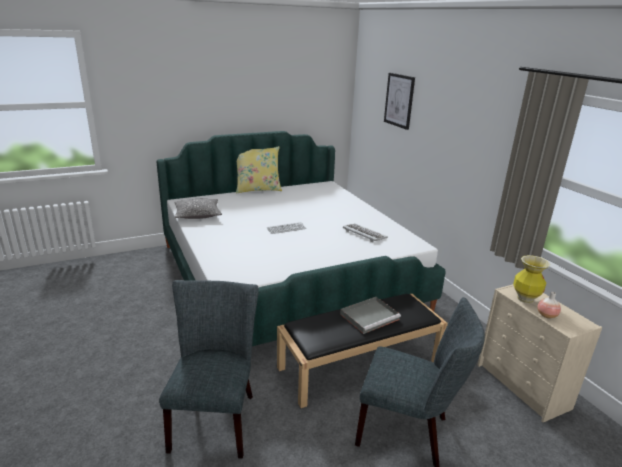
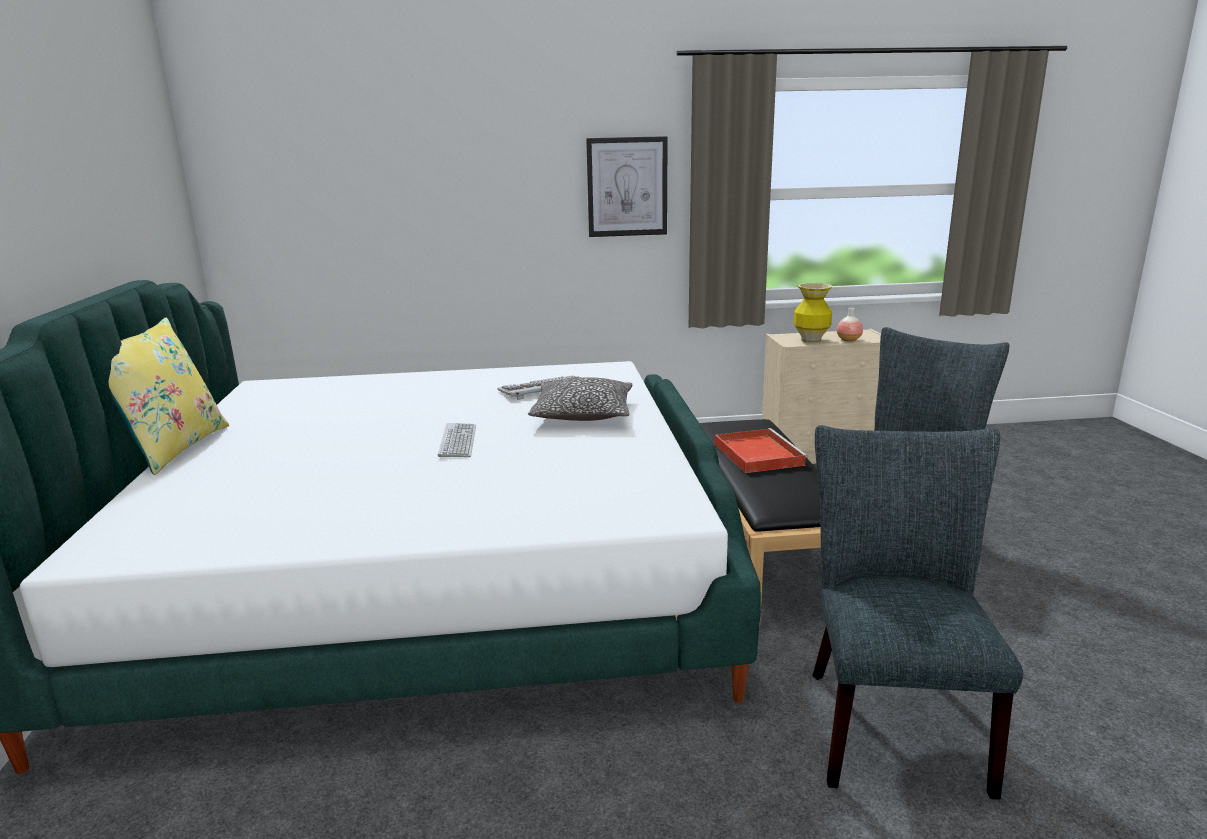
camera: 70 degrees left, 5 degrees down
(198, 215) = (243, 533): pillow -> pillow (583, 414)
(215, 417) = (888, 720): grey chair -> grey chair turned 75 degrees clockwise
(370, 316) = (757, 454): grey tray -> red tray
(399, 100) = (376, 157): picture -> picture (627, 187)

